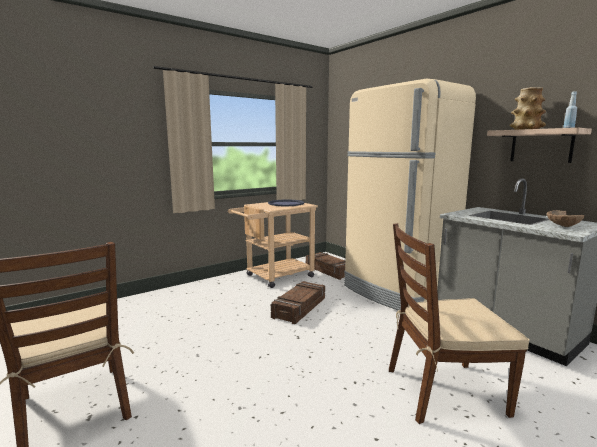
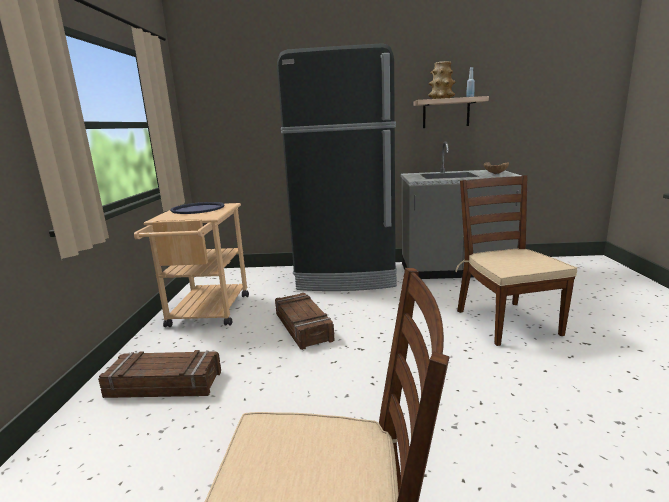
camera: 50 degrees left, 5 degrees up
(329, 270) = (250, 284): crate -> crate (165, 384)
(397, 292) = (346, 276): beige fridge -> black fridge
(443, 391) = (506, 322): brown chair -> brown chair turned 135 degrees clockwise

